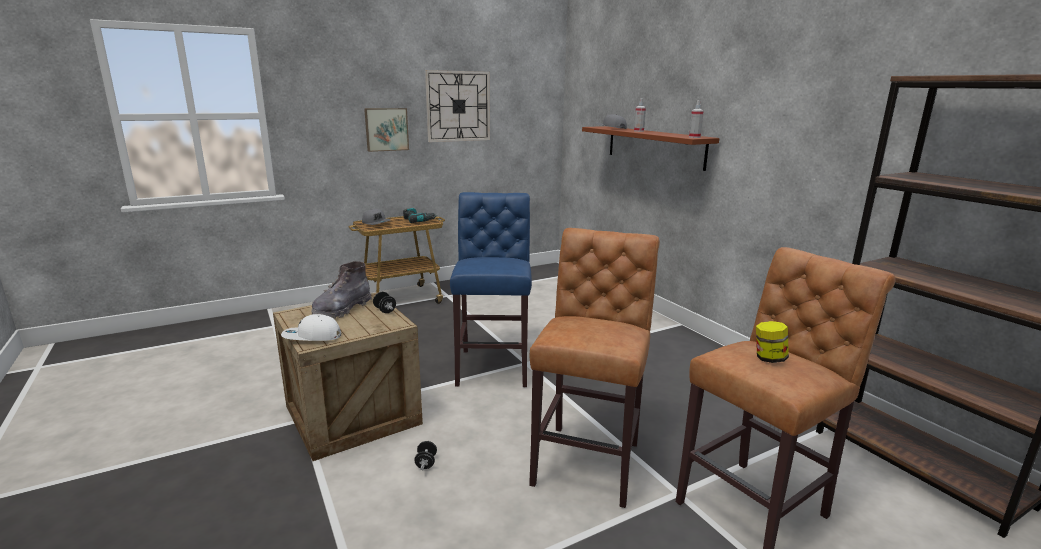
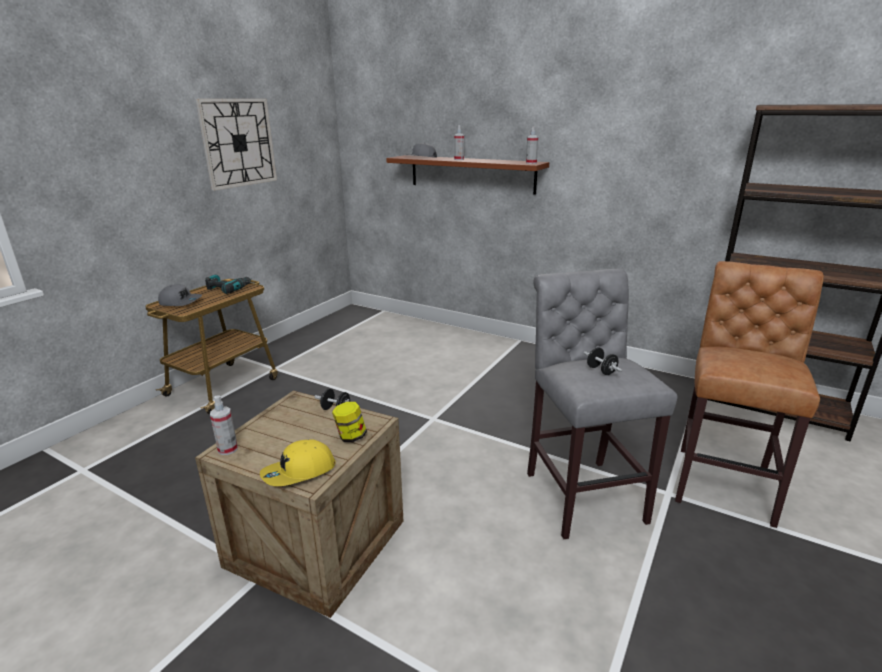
camera: 30 degrees left, 5 degrees up
(294, 313) = (228, 449): none -> spray bottle
(312, 337) = (299, 472): white cap -> yellow cap
(342, 310) = (283, 425): grey boot -> none
(386, 129) = (161, 179): picture -> none
(426, 463) = (452, 561): black dumbbell -> black dumbbell (601, 371)
(493, 365) = (406, 431): blue stool -> none
(589, 459) = (581, 493): brown stool -> grey stool
(769, 358) = (754, 359): jar -> jar (351, 437)

